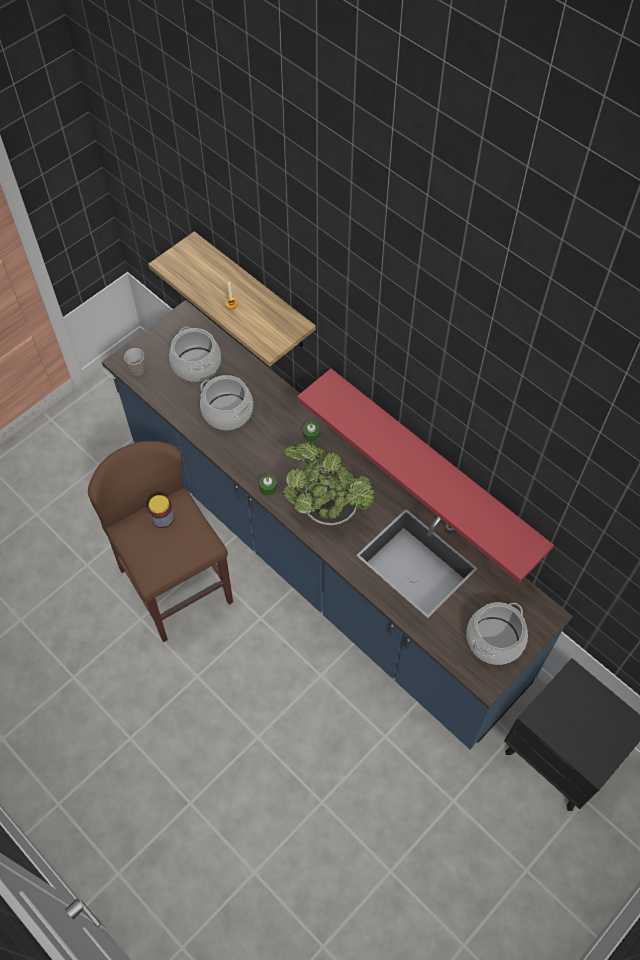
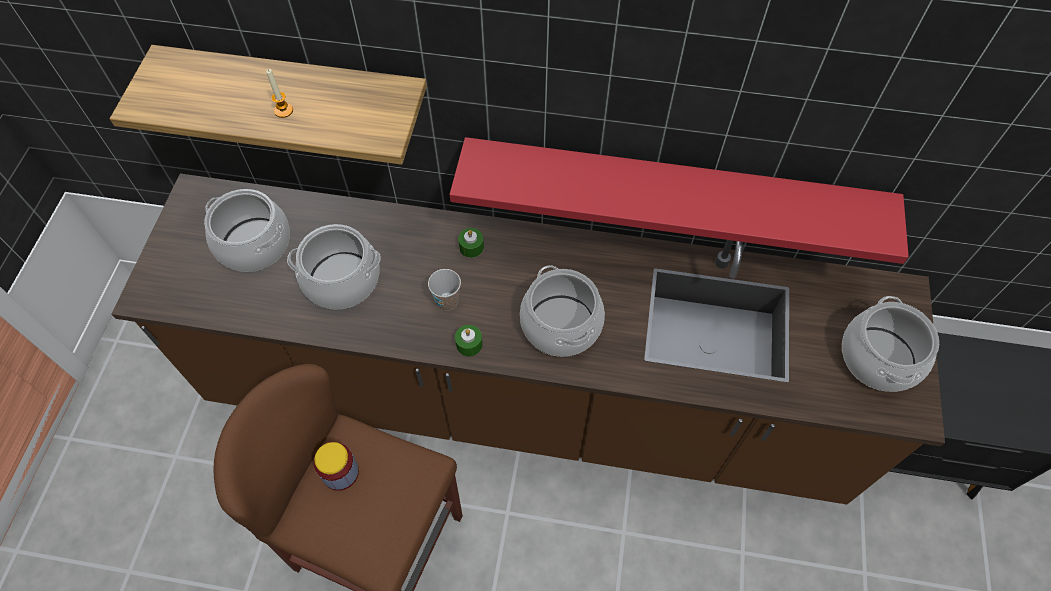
camera: 35 degrees left, 0 degrees up
(137, 370) = (174, 296): cup -> cup (447, 301)
(320, 561) = (525, 403): blue counter -> brown counter
(326, 508) = (561, 325): potted plant -> cooking pot

